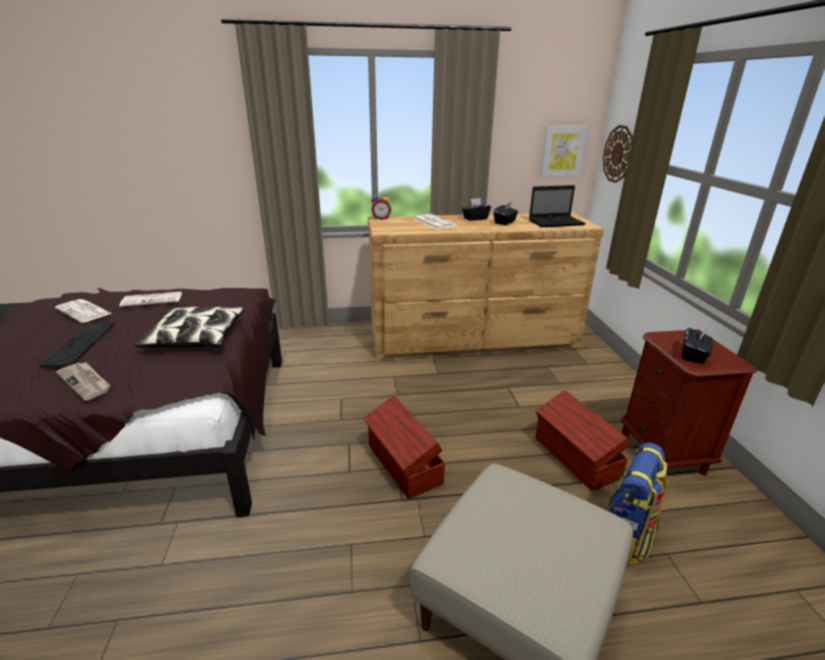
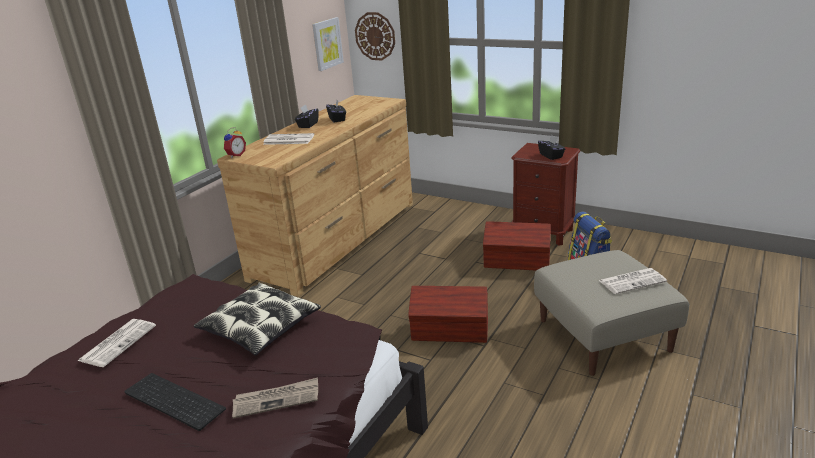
camera: 50 degrees left, 0 degrees up
(84, 311) = (74, 395): newspaper -> newspaper (632, 281)
(557, 222) = (369, 106): laptop -> none

